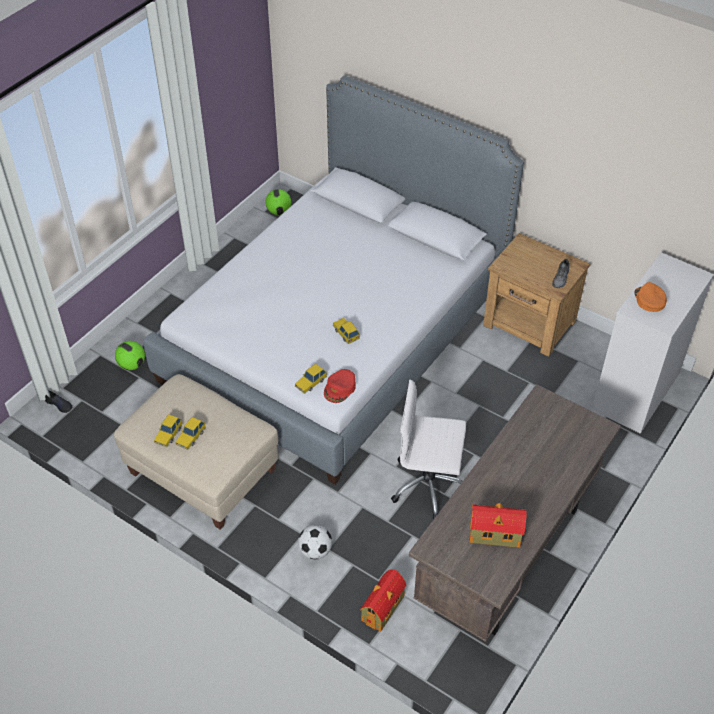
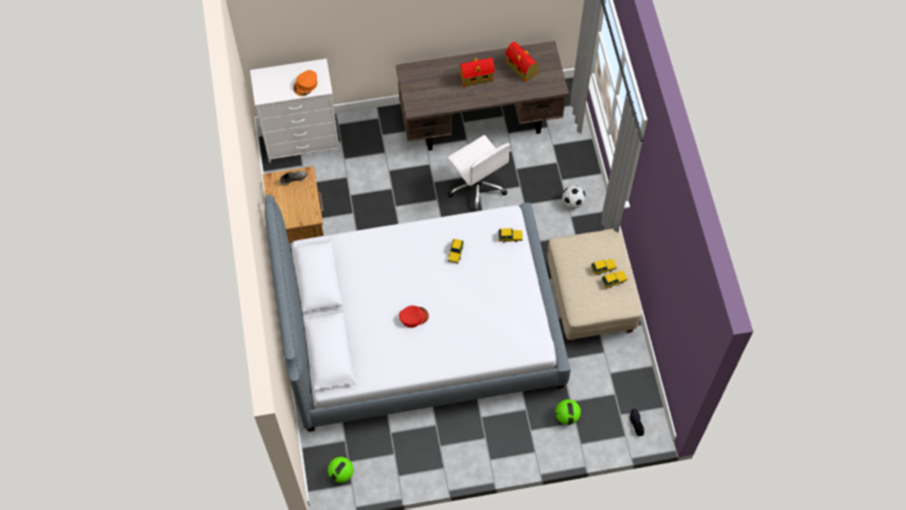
camera: 135 degrees left, 15 degrees up
(340, 388) = (498, 219): red cap -> red cap (413, 317)
(383, 607) = (568, 148): toy house -> toy house (475, 78)

